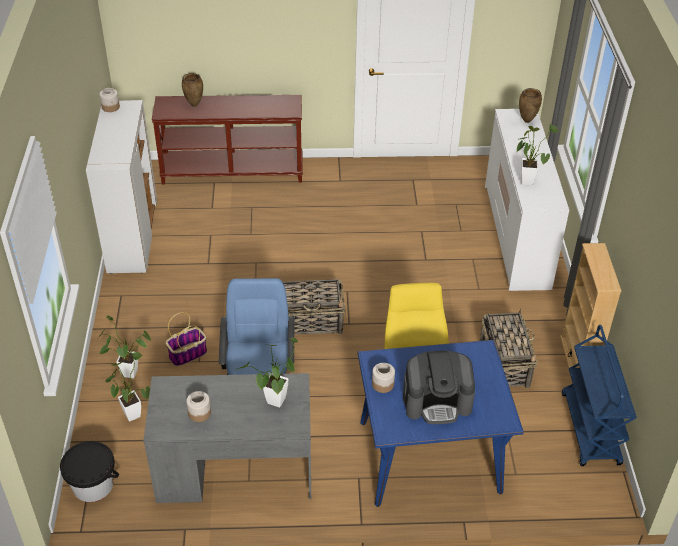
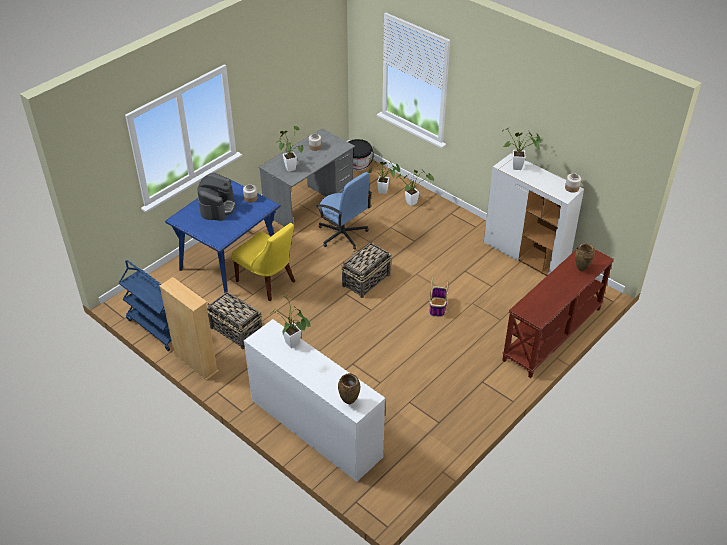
camera: 135 degrees right, 0 degrees up
(110, 151) = (519, 167): none -> potted plant
(188, 354) = (400, 226): basket -> basket (438, 307)
(437, 401) = (217, 207): coffee machine -> coffee machine turned 150 degrees clockwise

